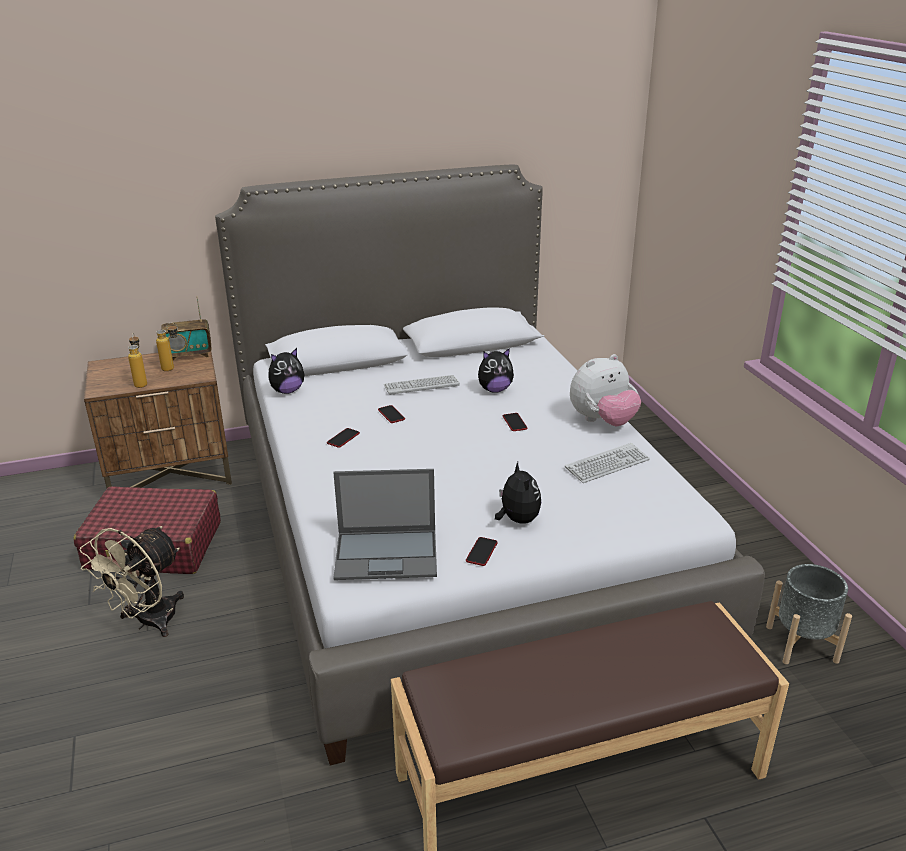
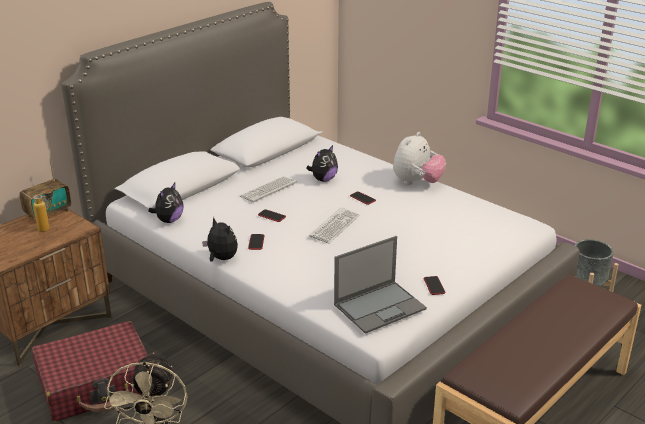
camera: 30 degrees left, 0 degrees up
(141, 383) = (34, 246): bottle -> none
(517, 520) = (433, 260): plush toy -> plush toy (221, 258)
(607, 464) = (449, 209): keyboard -> keyboard (334, 226)

